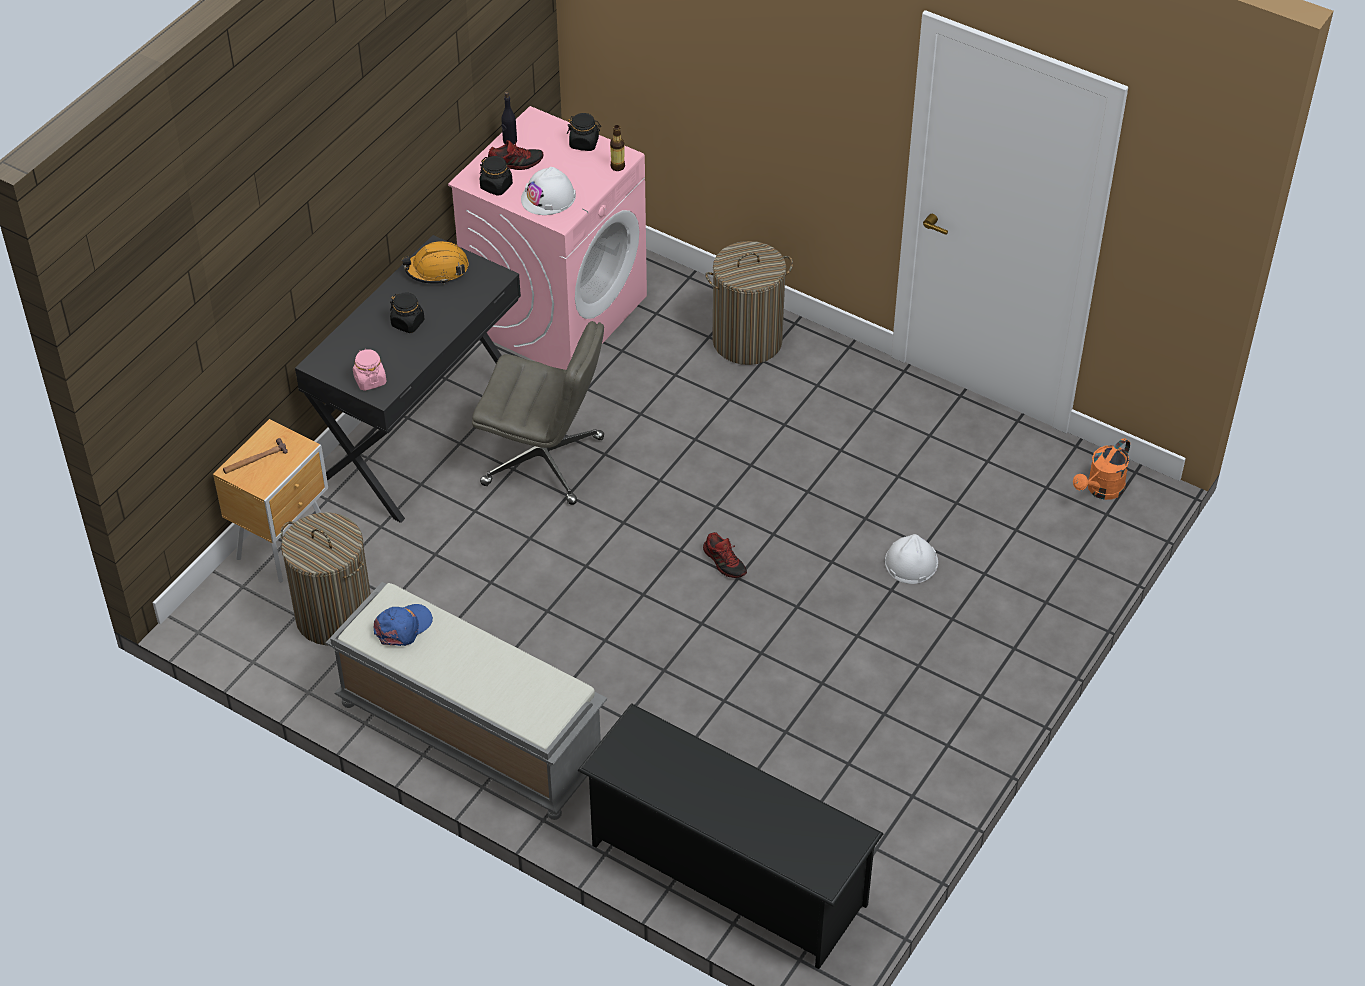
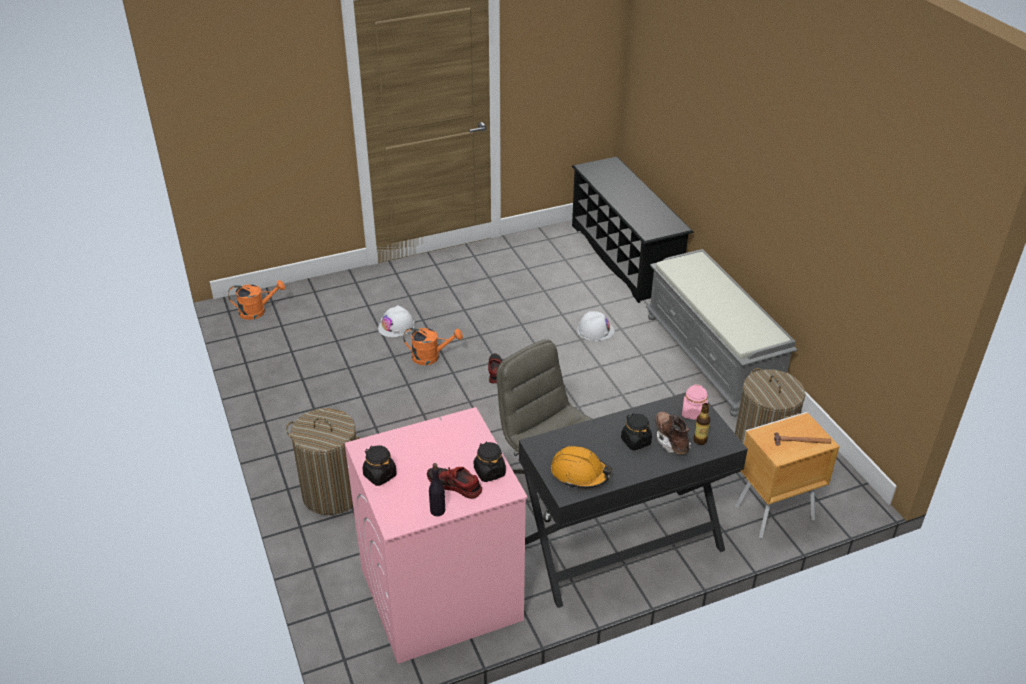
camera: 145 degrees left, 10 degrees down
(374, 340) = (671, 440): none -> brown boot
(403, 627) = (746, 327): blue cap -> none
(548, 197) = (457, 441): white hard hat -> white hard hat (595, 330)
(617, 167) = (377, 440): bottle -> bottle (700, 440)
(820, 541) = (431, 357): none -> orange watering can

